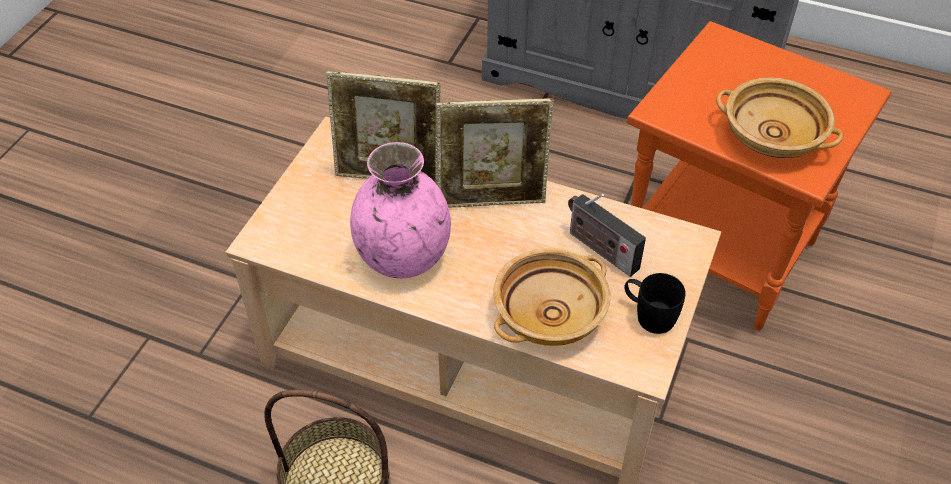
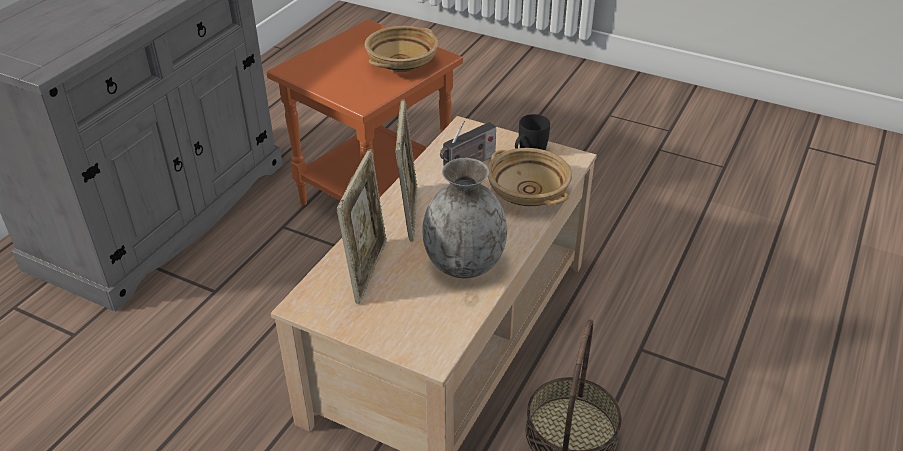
camera: 85 degrees left, 10 degrees down
(403, 256) = (463, 264): pink vase -> grey vase

